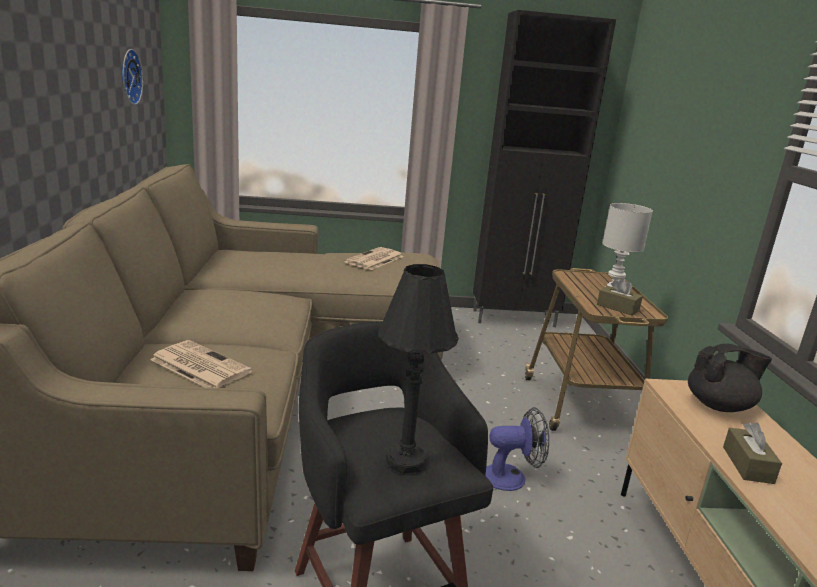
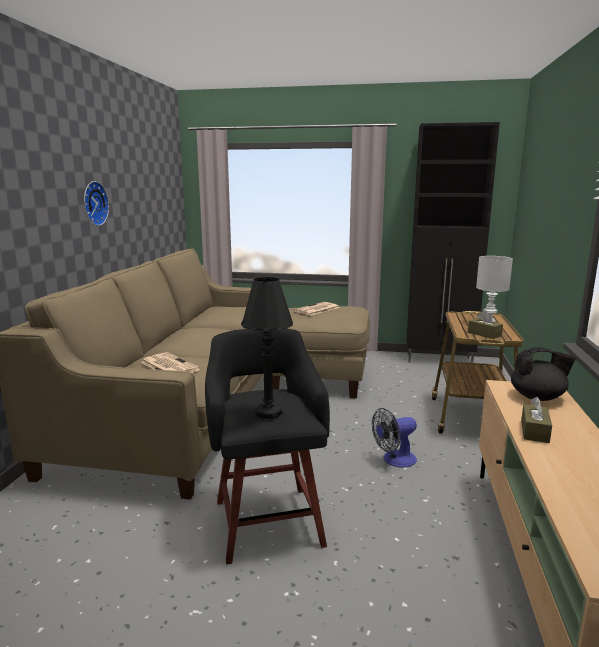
camera: 15 degrees right, 5 degrees down
(128, 76) = (155, 193): wall clock -> wall clock (93, 203)
(511, 477) = (394, 460): fan -> fan turned 150 degrees clockwise

